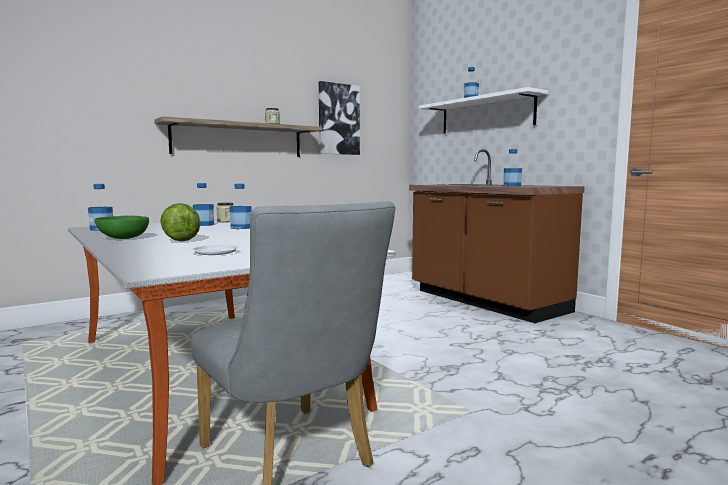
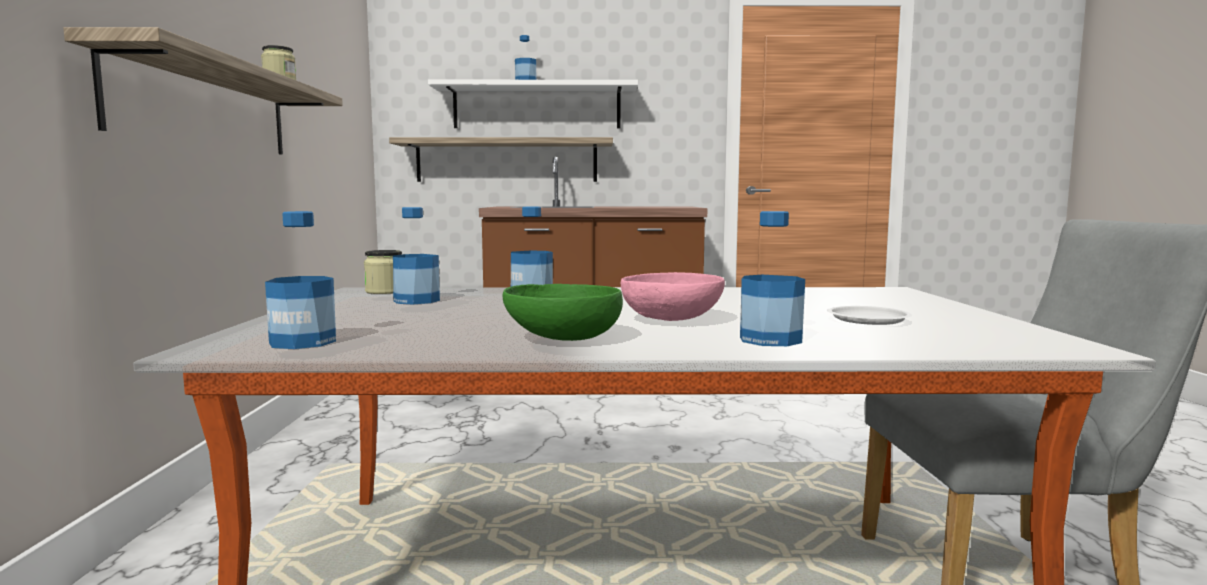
camera: 55 degrees left, 0 degrees up
(181, 240) = (672, 321): lettuce -> pink bowl
(338, 119) = (315, 85): picture -> none
(468, 153) = (506, 161): none -> shelf
(512, 186) = (654, 207): bottle -> bottle (770, 340)

